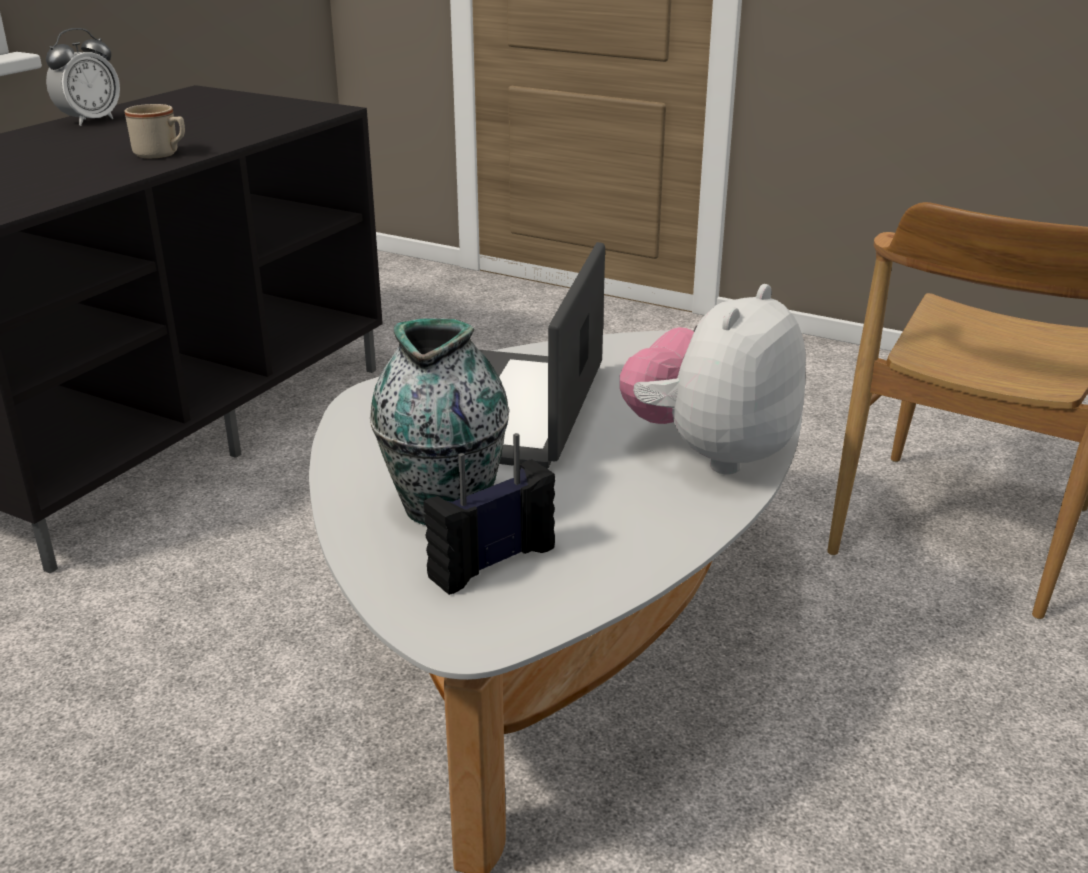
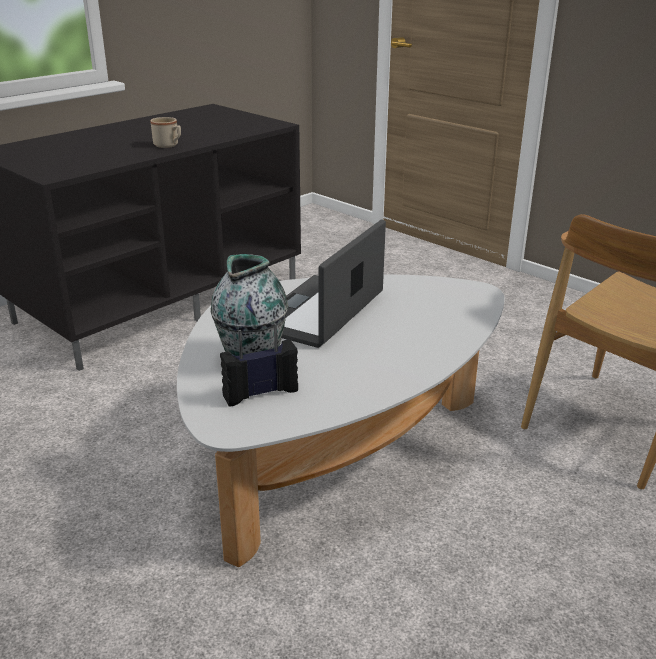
camera: 15 degrees right, 0 degrees up
(90, 121) = (143, 122): alarm clock -> none
(711, 453) = (418, 351): plush toy -> none

